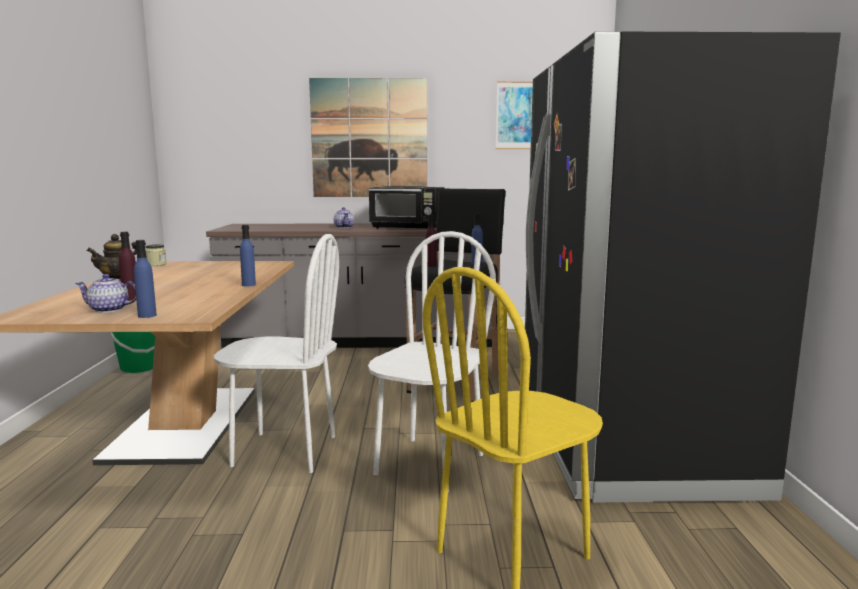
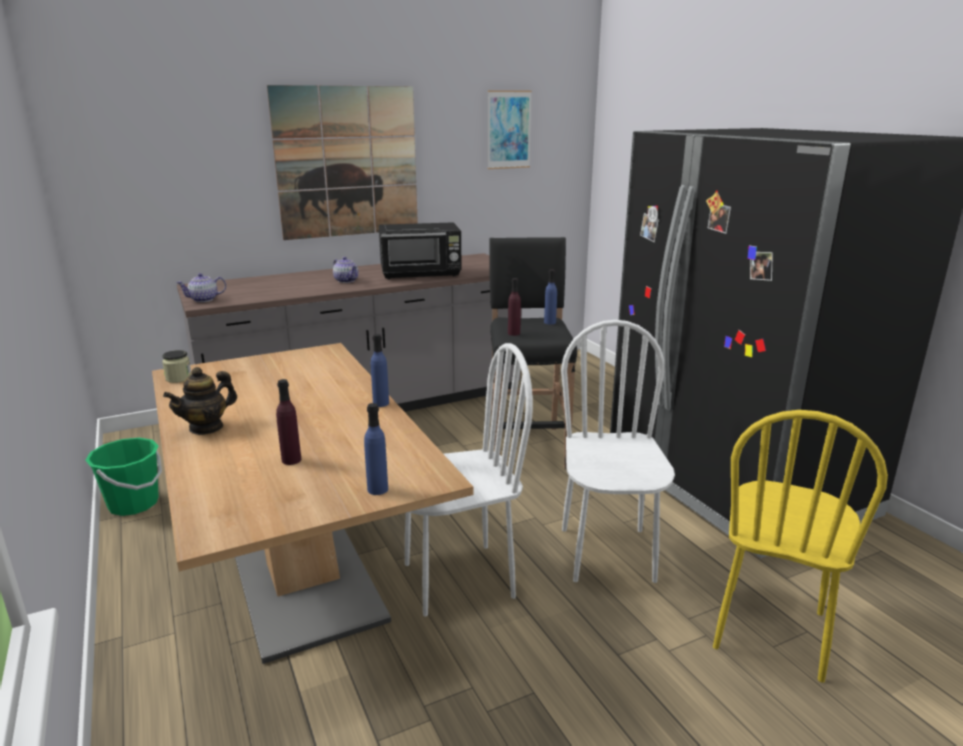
camera: 25 degrees left, 10 degrees up
(109, 310) = (308, 488): teapot -> teapot (204, 299)

